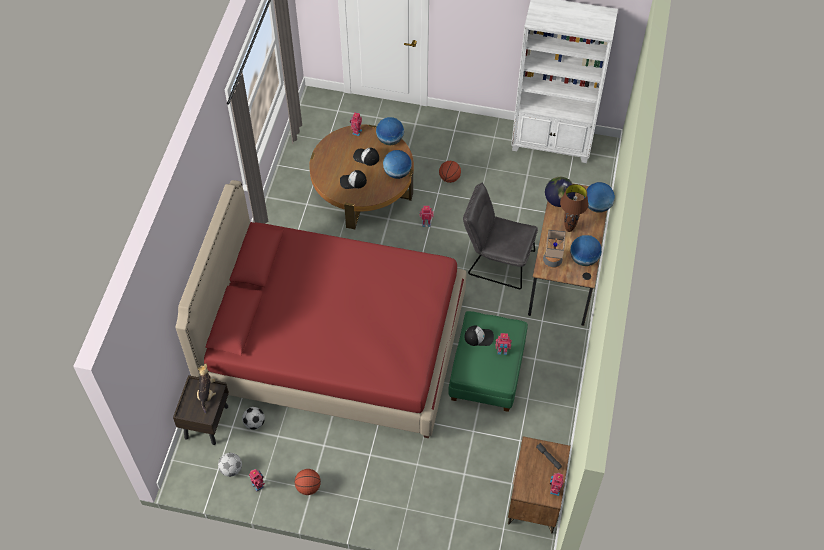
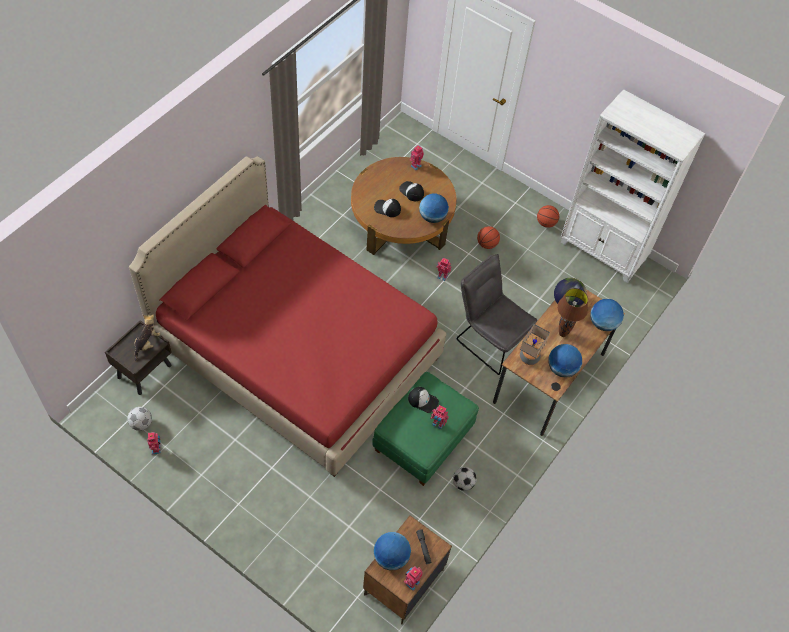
camera: 20 degrees right, 0 degrees up
(254, 423) = (185, 391): football -> football (463, 483)
(308, 487) = (199, 471): basketball -> basketball (546, 223)
(390, 140) = (442, 185): globe -> globe (391, 557)

